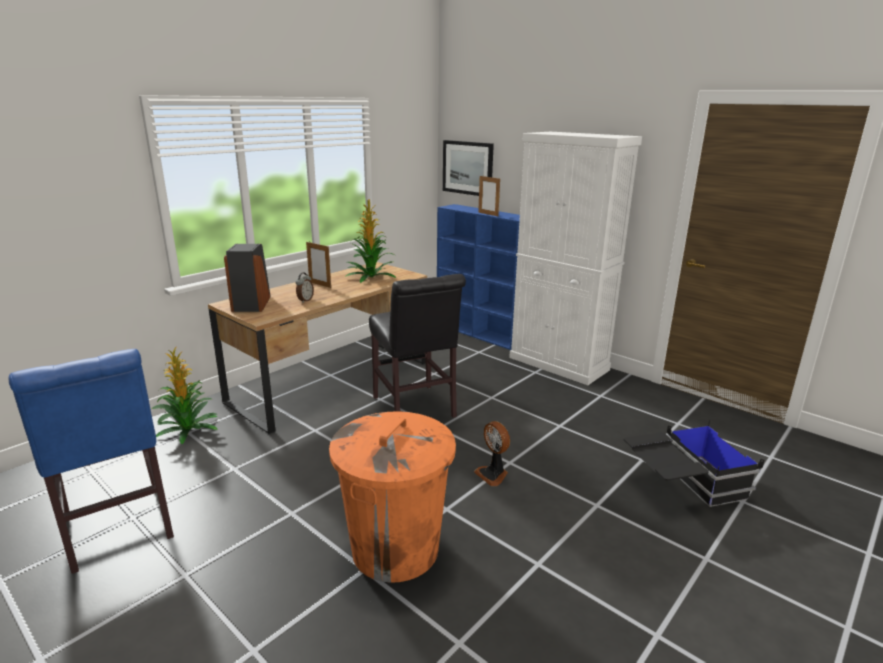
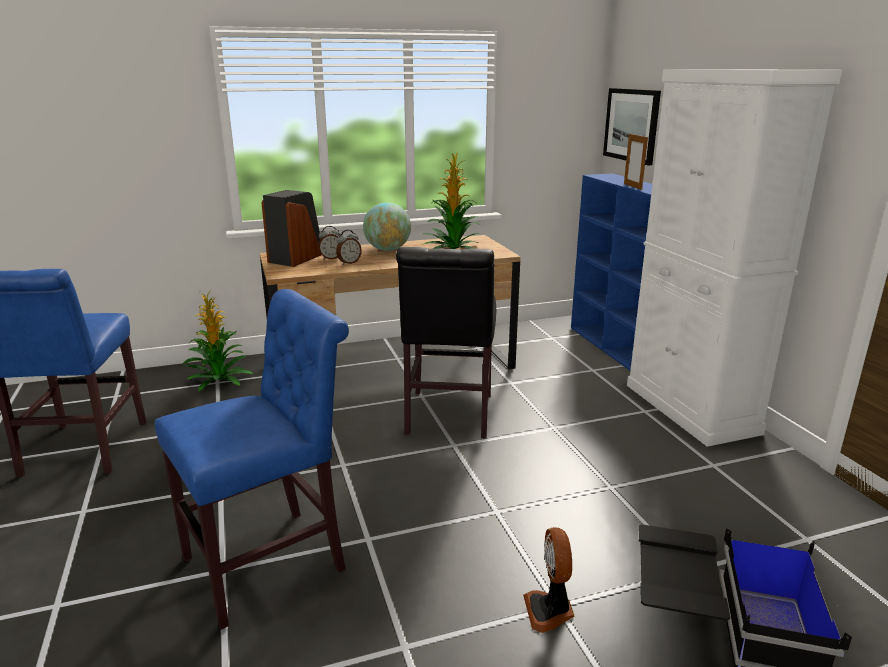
camera: 30 degrees right, 0 degrees up
(283, 299) = (331, 258): none -> alarm clock
(320, 284) = (388, 250): picture frame -> globe
(396, 548) = (272, 561): orange trash can -> blue chair
(493, 474) = (461, 519): fan -> fan (549, 611)

